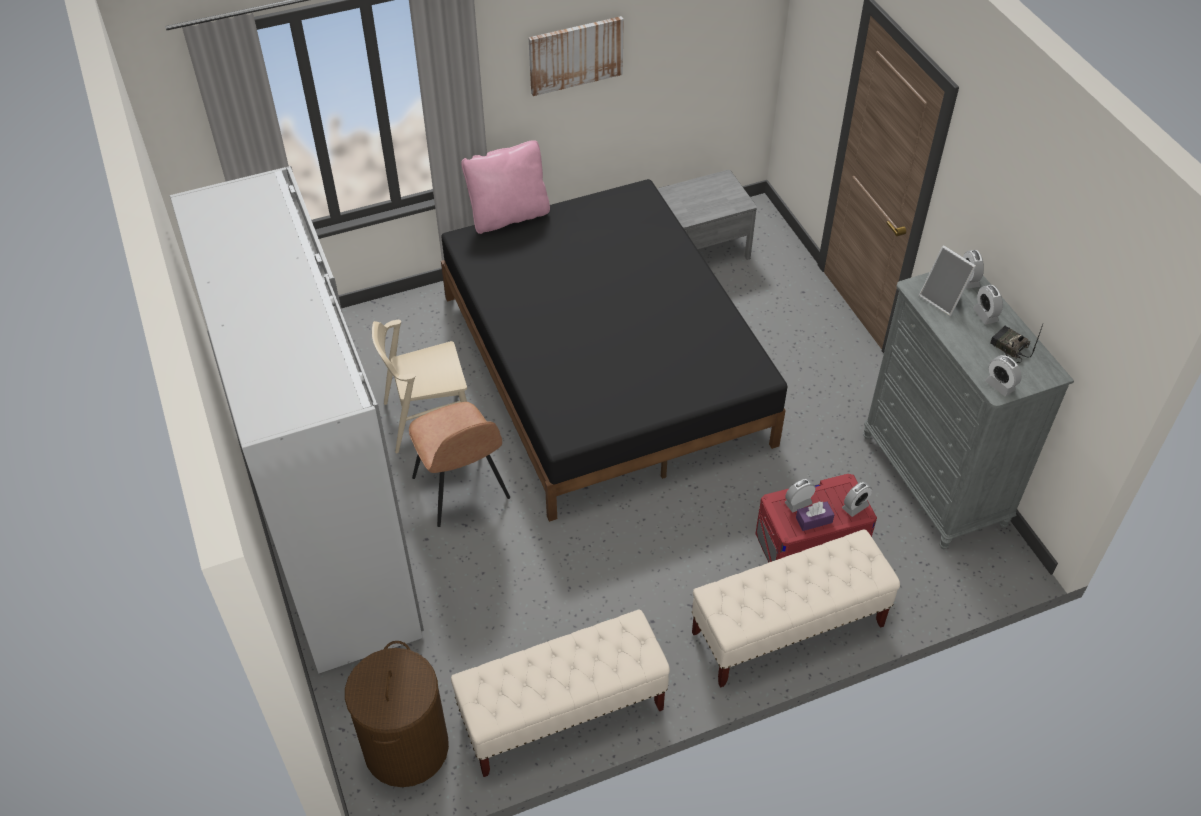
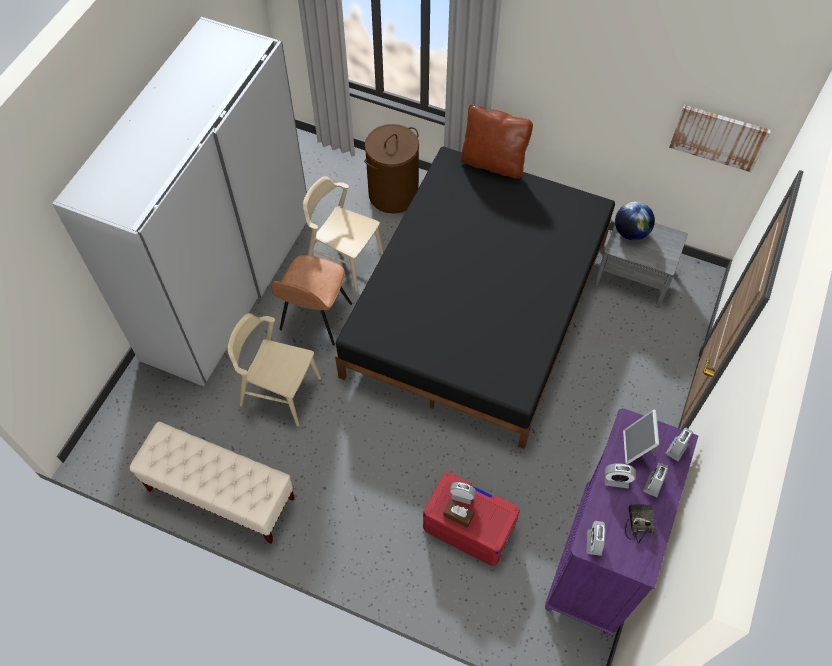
camera: 45 degrees right, 10 degrees up
(406, 747) = (132, 439): brown laundry basket -> brown laundry basket (393, 194)
(507, 578) = (280, 391): none -> beige chair
(508, 216) = (493, 163): pink pillow -> brown pillow
(575, 55) = (586, 76): picture -> picture (718, 137)
(685, 198) = (630, 232): none -> globe
(787, 630) = (391, 565): beige bench -> none
(814, 520) = (458, 515): purple tissue box -> brown tissue box
(855, 507) = (494, 531): alarm clock -> alarm clock (616, 480)
(933, 480) = (597, 560): grey dresser -> purple dresser

